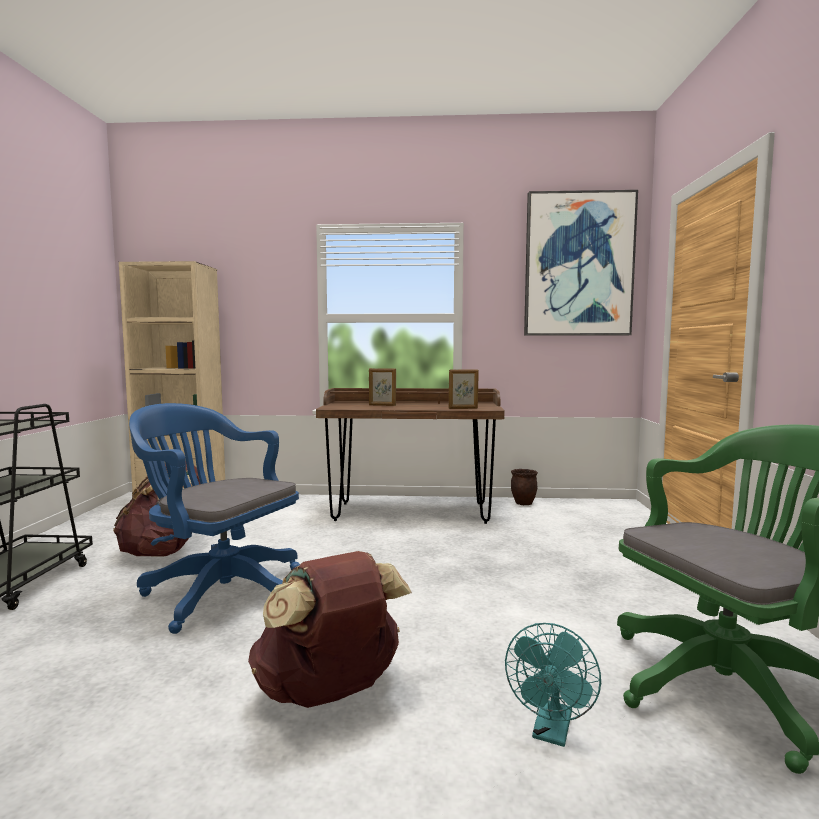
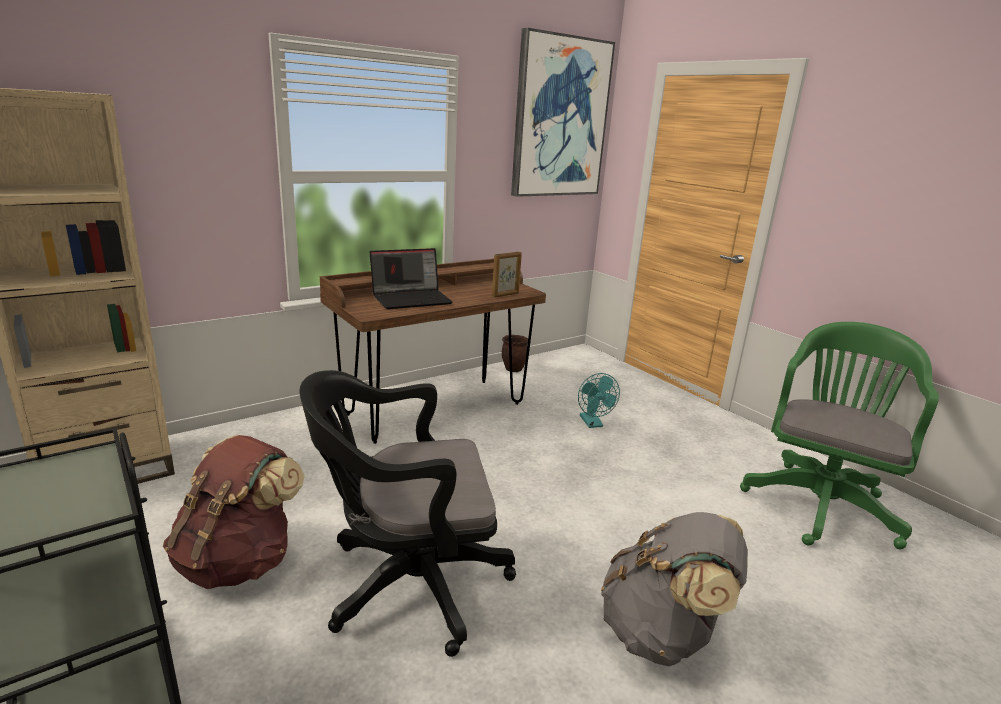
camera: 40 degrees left, 15 degrees up
(219, 591) = (407, 584): blue office chair -> black office chair
(330, 693) = (662, 634): brown backpack -> grey backpack
(382, 405) = (412, 299): picture frame -> laptop
(552, 732) = (801, 585): turquoise fan -> turquoise fan (593, 424)

